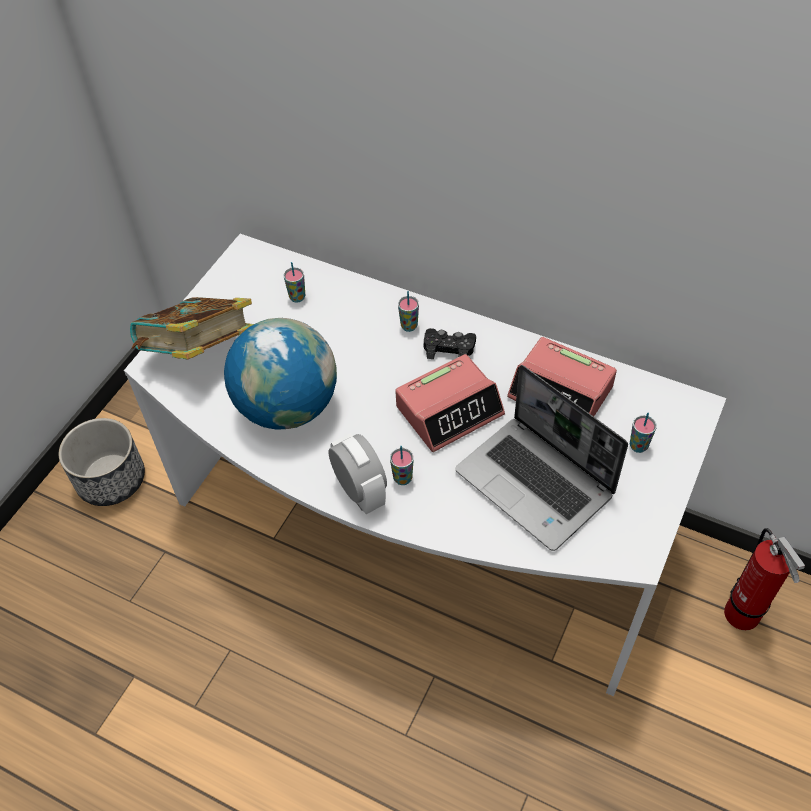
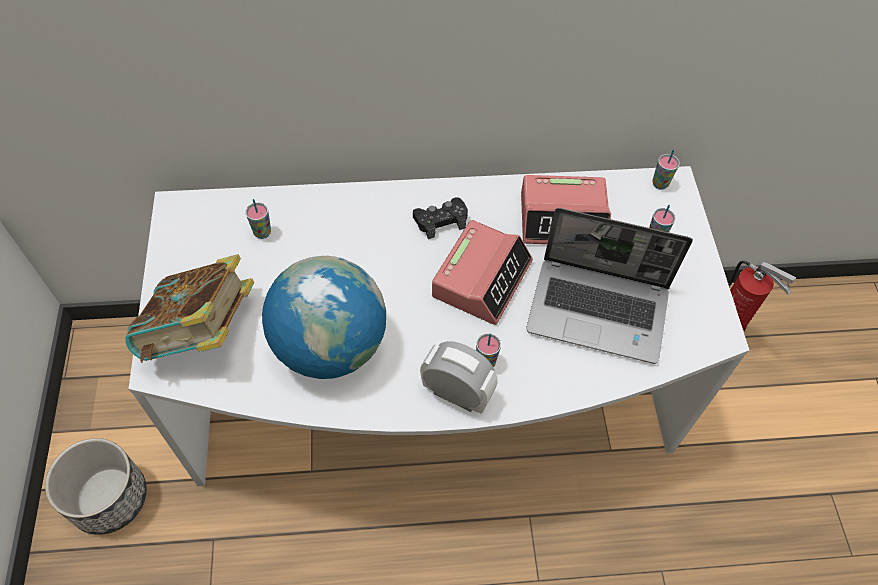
camera: 35 degrees left, 5 degrees up
(409, 326) = (390, 215): cup -> cup (660, 184)

